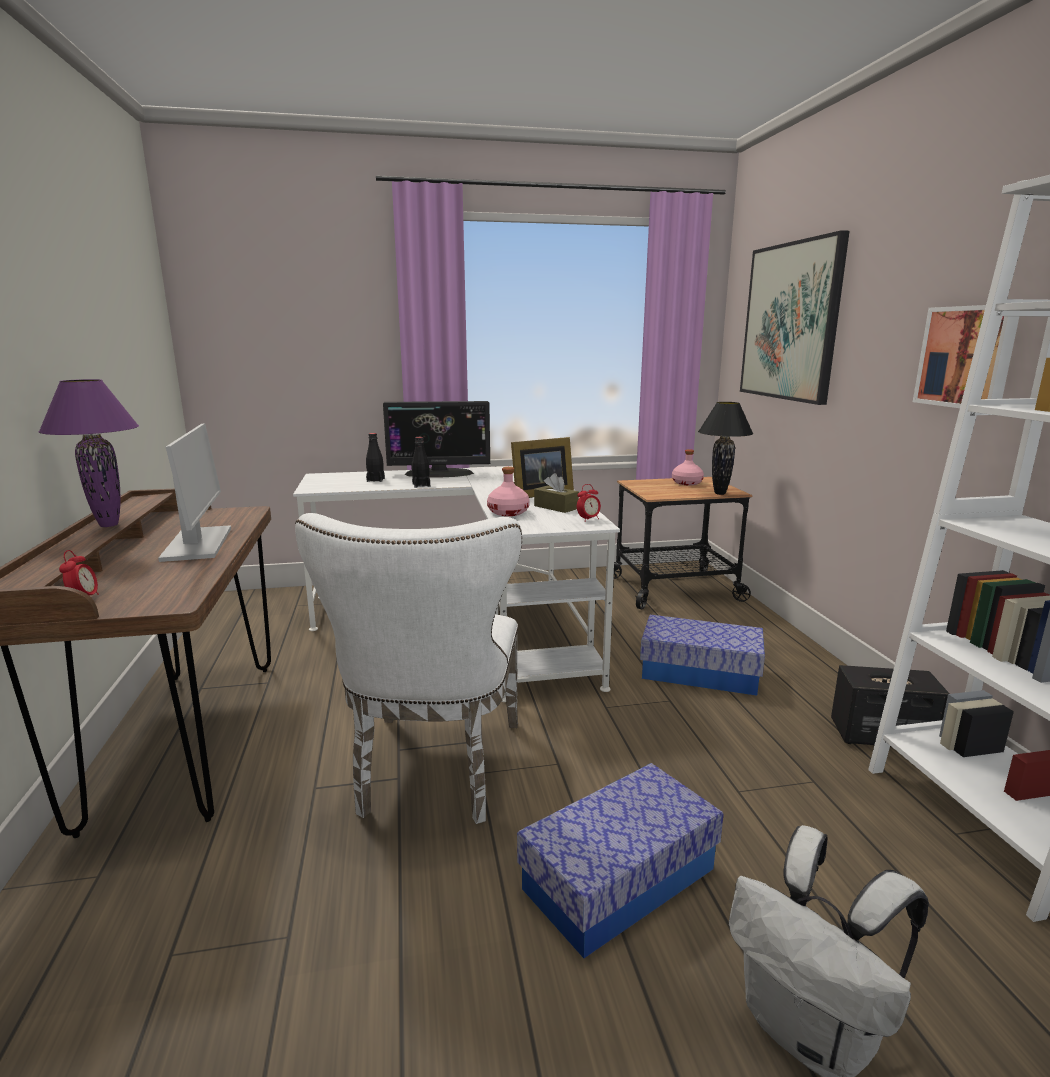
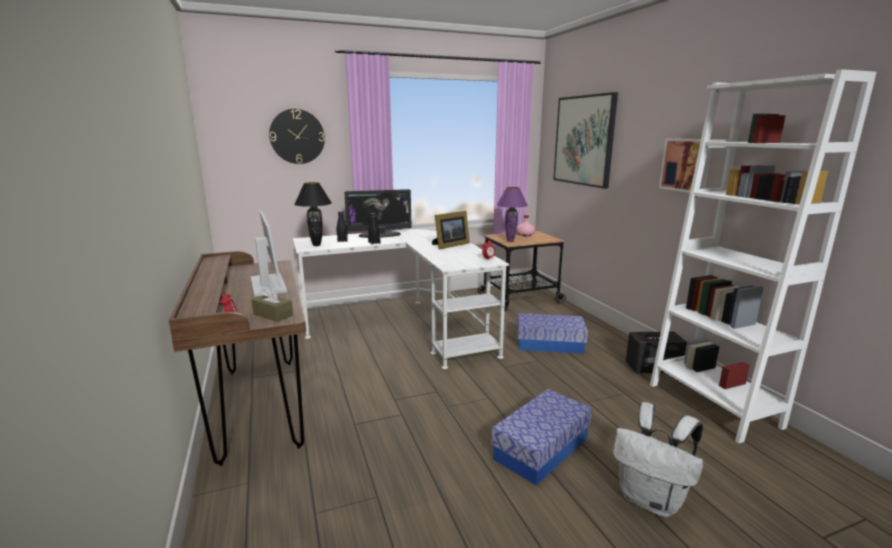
camera: 10 degrees left, 0 degrees up
(108, 525) = (212, 276): purple table lamp -> purple table lamp (510, 241)
(319, 316) = (297, 136): none -> wall clock
(435, 773) = (421, 410): white chair -> none
(508, 512) = (440, 257): pink bottle -> none
(556, 507) = (465, 253): brown tissue box -> brown tissue box (273, 315)
(719, 493) = (547, 240): black table lamp -> black table lamp (316, 245)

